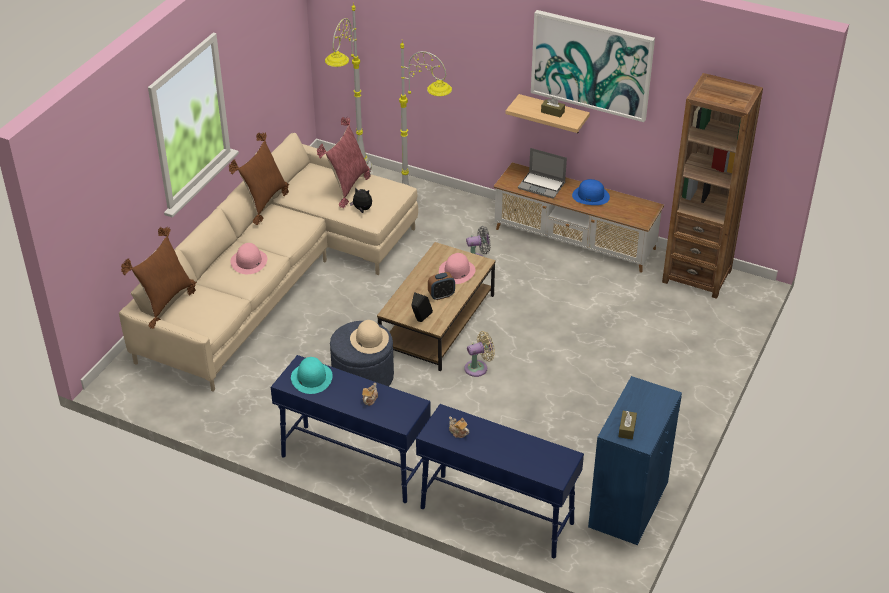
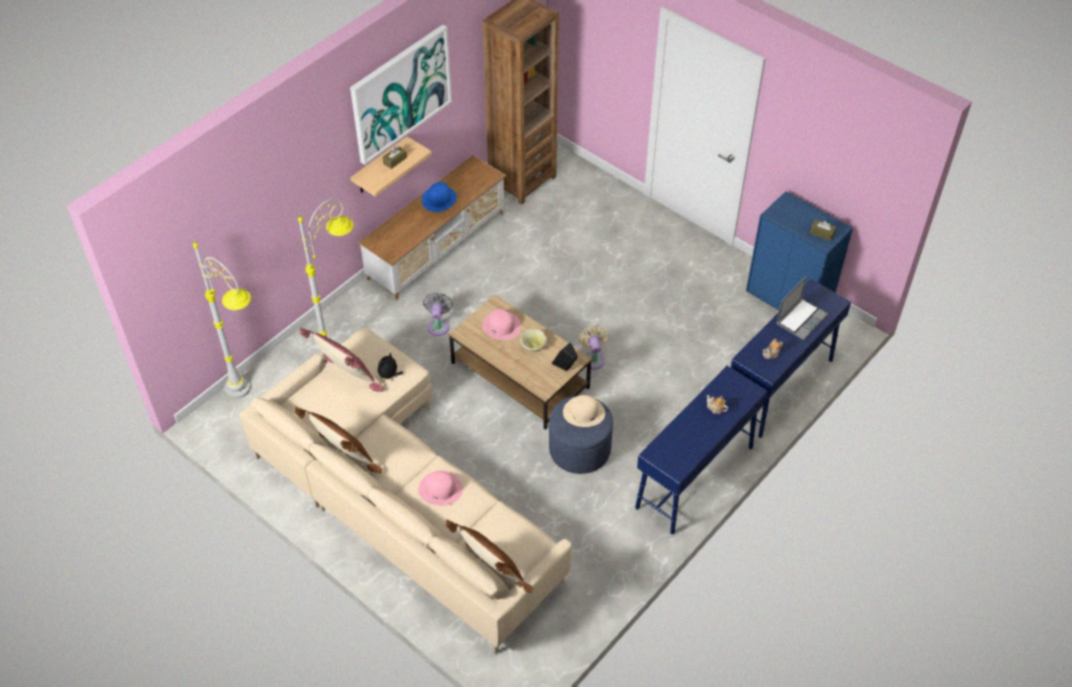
camera: 75 degrees left, 10 degrees up
(311, 377) = (675, 448): turquoise hat -> none
(441, 295) = (533, 345): alarm clock -> beige bowl
(542, 186) = (408, 229): laptop -> laptop (801, 319)

